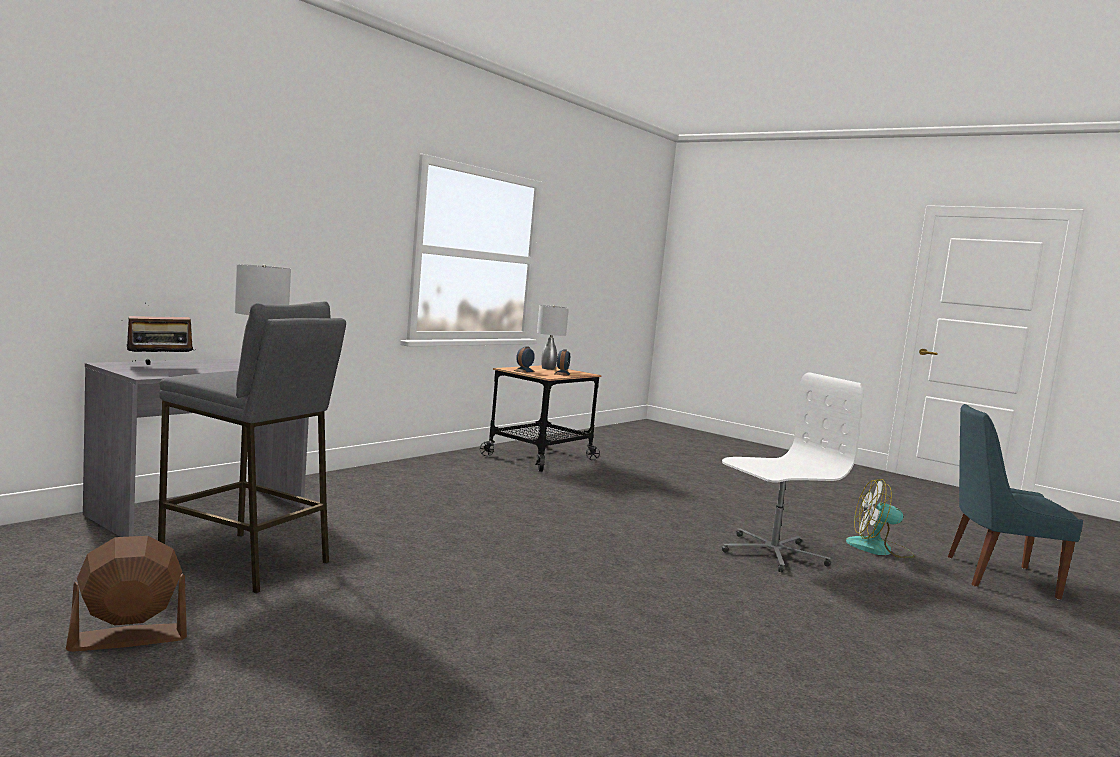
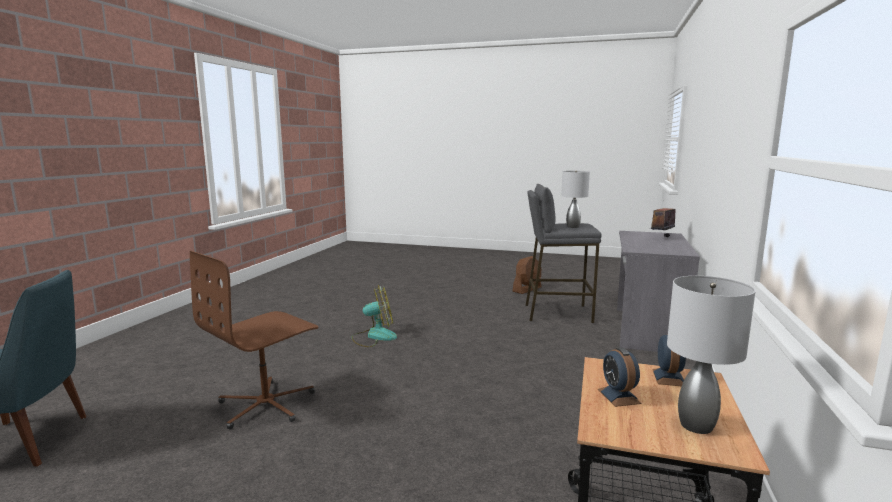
camera: 160 degrees right, 5 degrees up
(772, 553) = (267, 405): white office chair -> brown office chair
(879, 549) = (127, 452): fan -> fan (374, 336)

